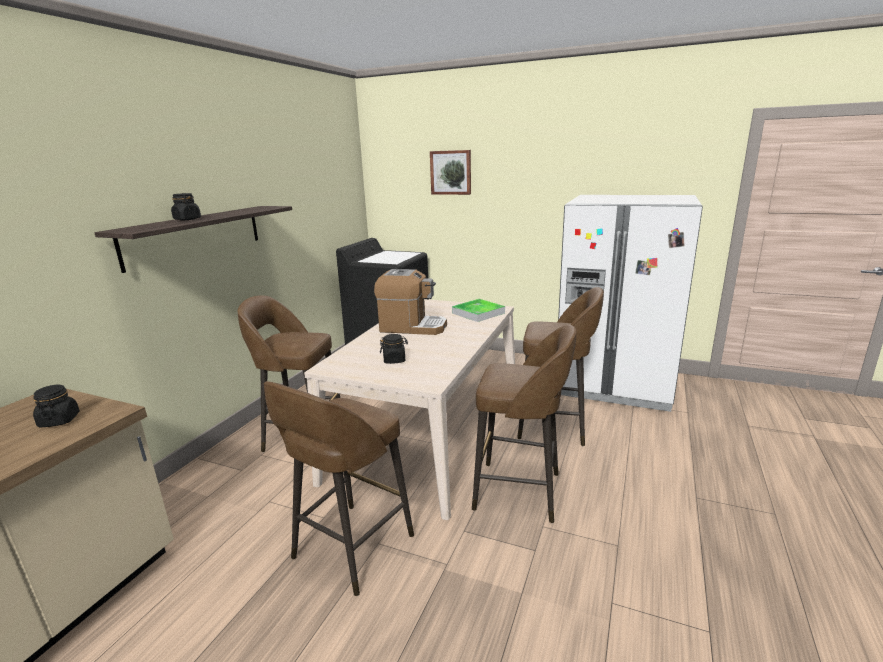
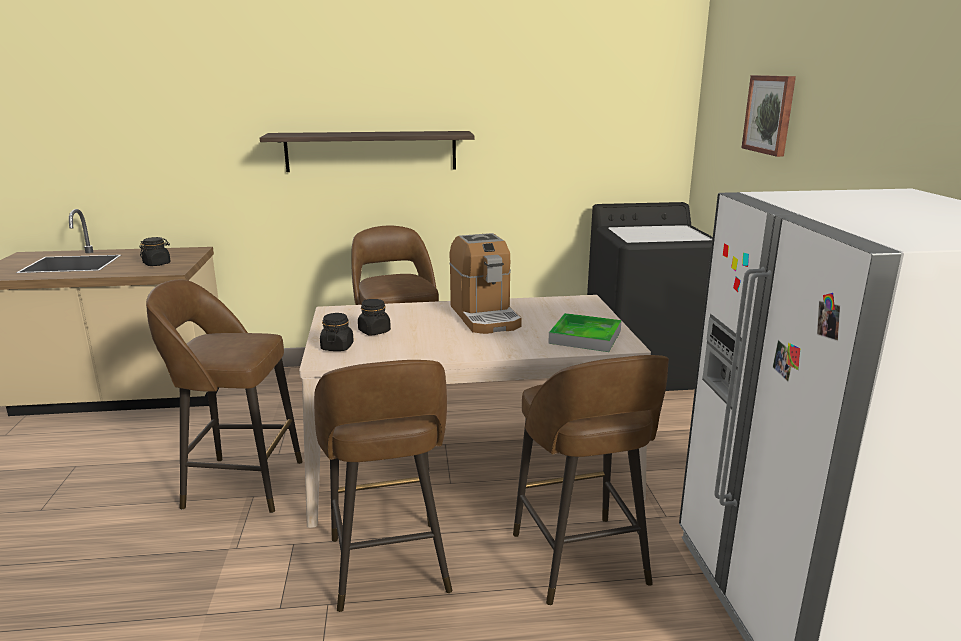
camera: 60 degrees right, 0 degrees up
(187, 219) = (347, 133): black jar -> black jar (337, 347)

